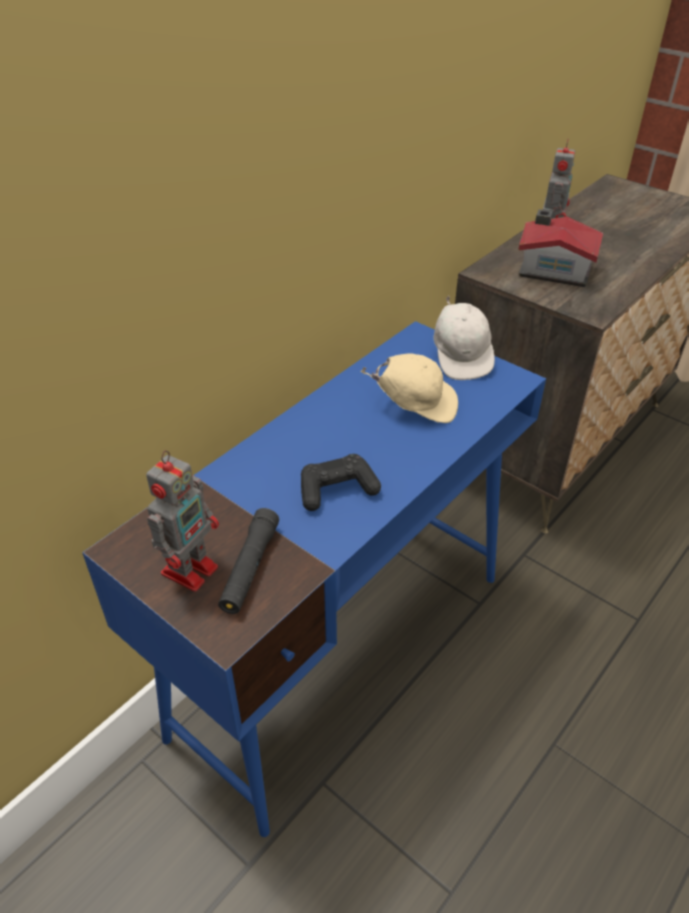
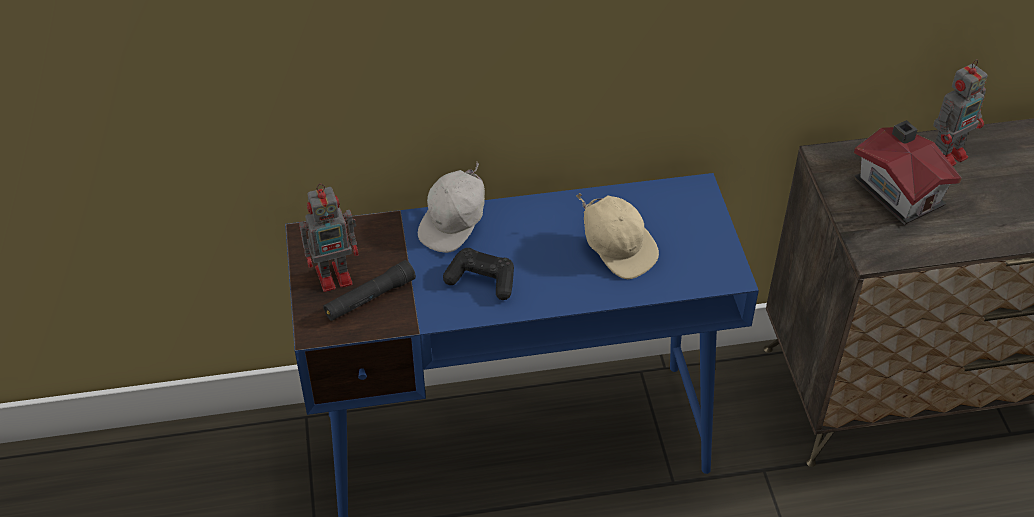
camera: 40 degrees right, 5 degrees up
(461, 357) = (709, 229): white cap -> white cap (455, 225)

